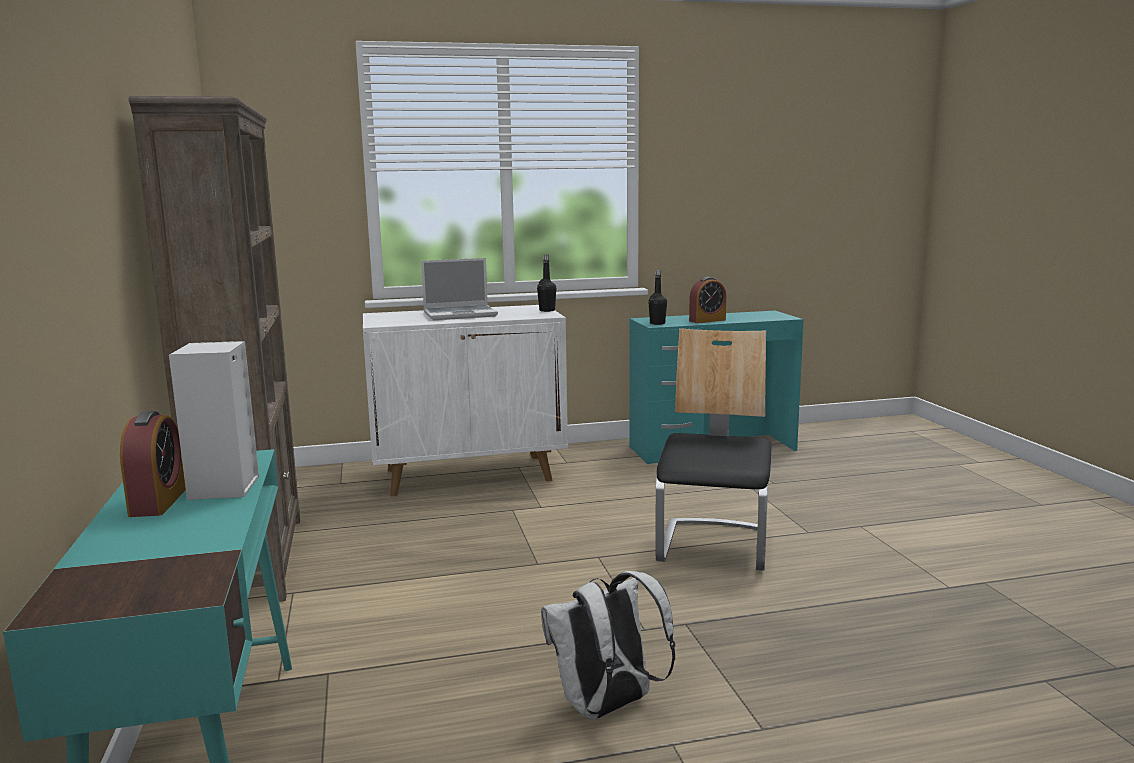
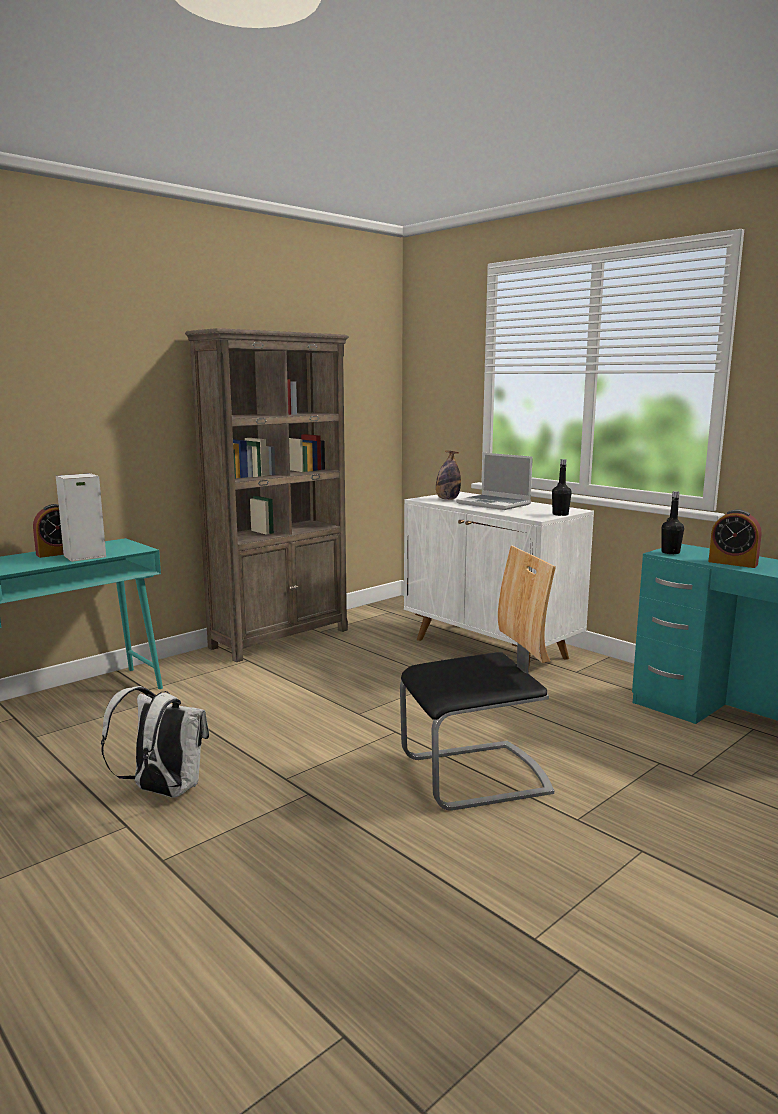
camera: 60 degrees right, 0 degrees up
(401, 319) = (447, 499): none -> bottle

